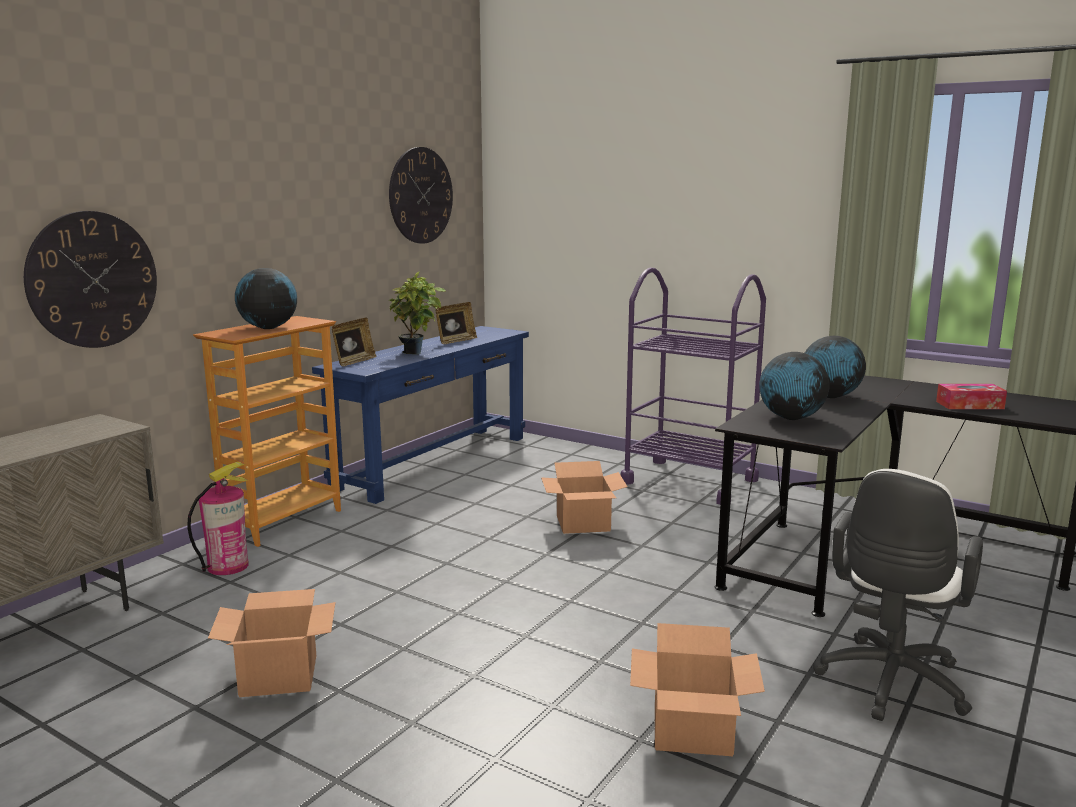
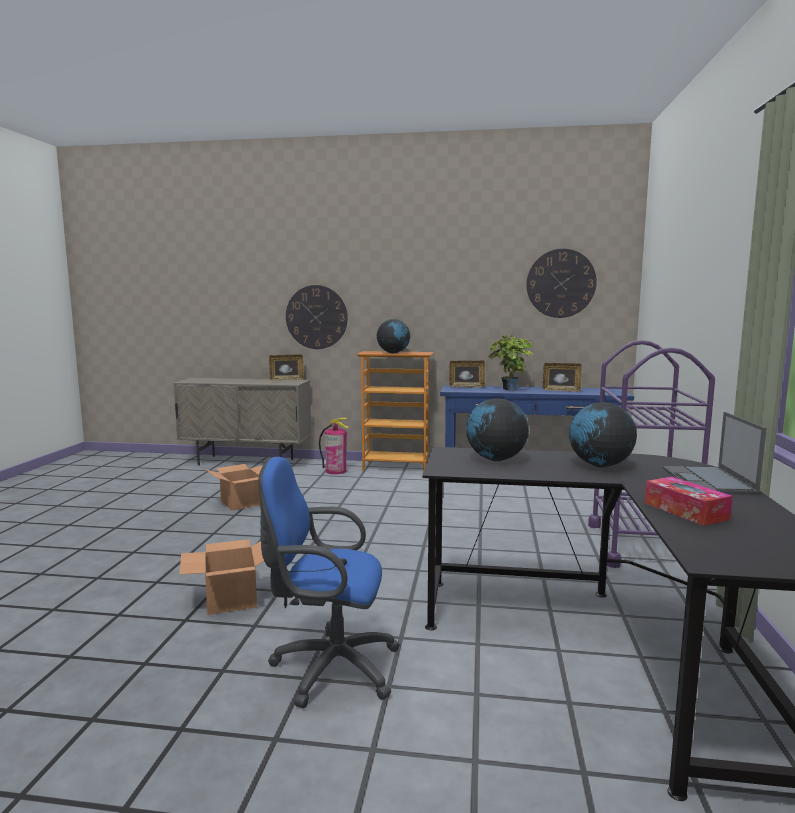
camera: 65 degrees right, 5 degrees down
(59, 426) = (287, 380): none -> picture frame
(584, 523) = (493, 526): cardboard box -> none
(888, 384) = (708, 480): none -> laptop
(890, 685) = (328, 668): white office chair -> blue office chair

